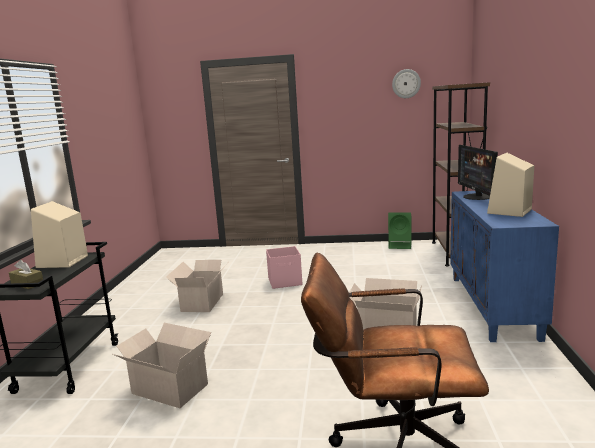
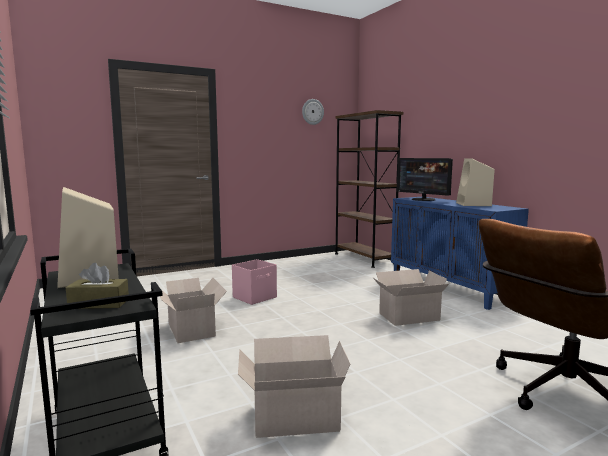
camera: 35 degrees left, 5 degrees down
(401, 245) = (313, 258): green speaker -> none

